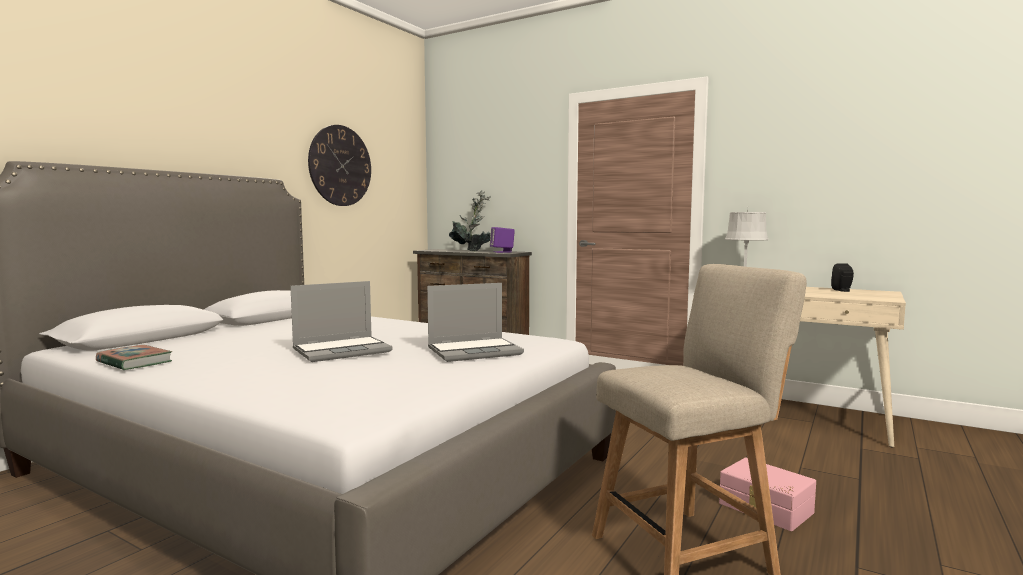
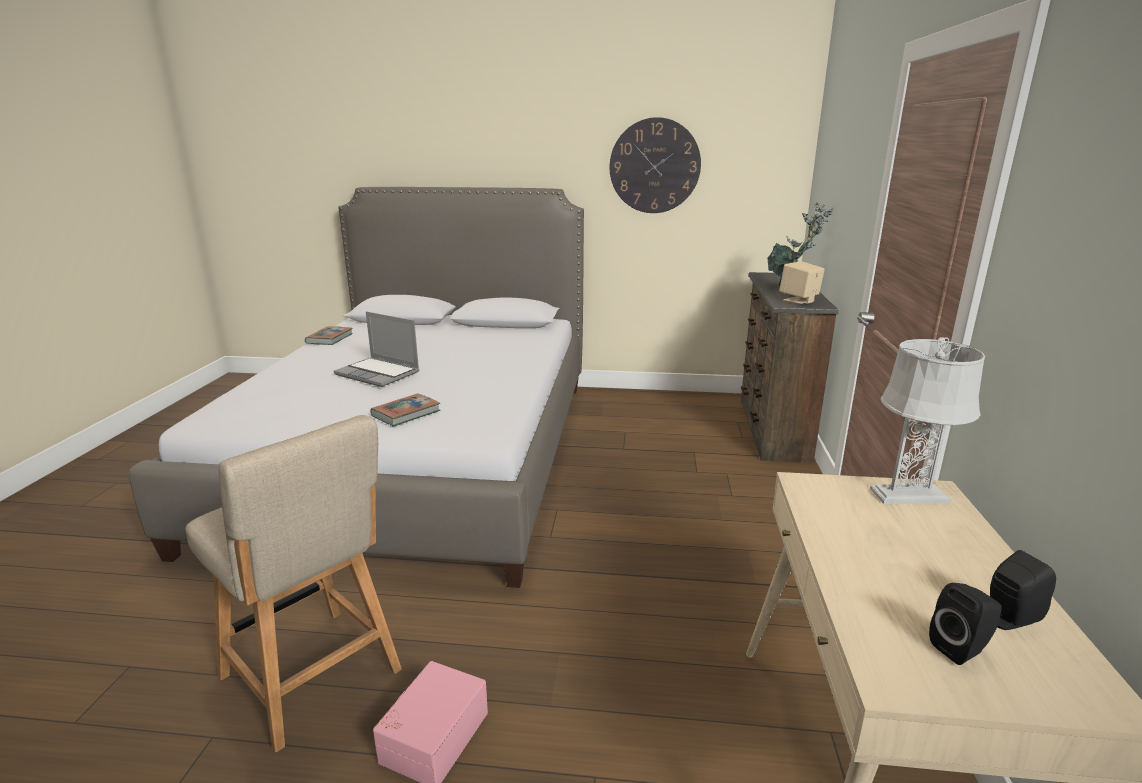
camera: 65 degrees right, 15 degrees up
(475, 351) = (406, 413): laptop -> book
(502, 252) = (799, 300): purple speaker -> beige speaker
(863, 294) = (961, 649): none -> black speaker

